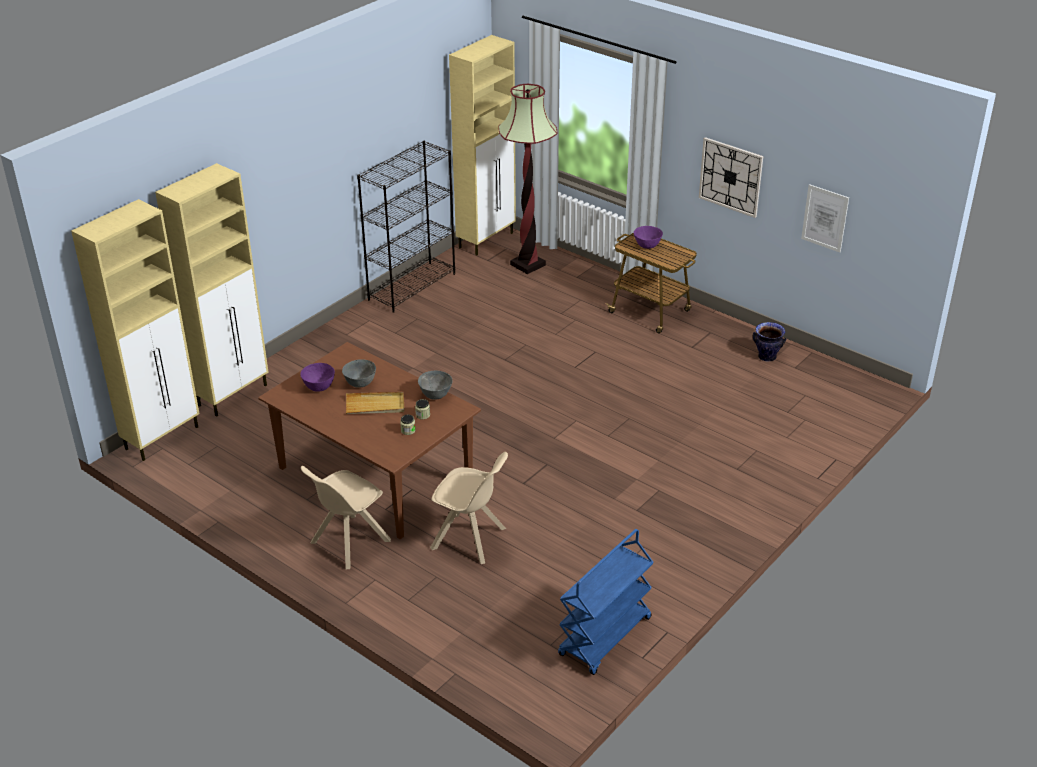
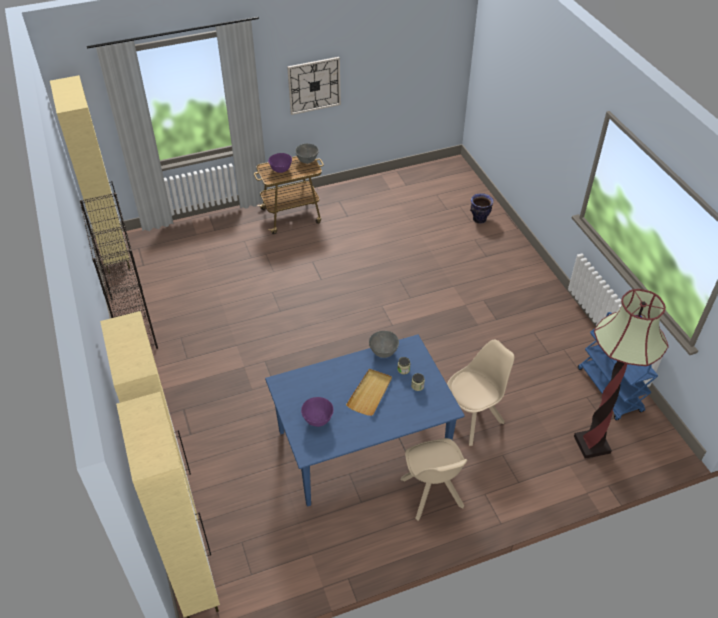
camera: 60 degrees left, 10 degrees up
(360, 384) = (333, 391): grey bowl -> grey bowl (307, 161)
(374, 475) = (362, 446): brown dining table -> blue dining table
(527, 265) = (172, 247): floor lamp -> floor lamp (591, 444)
(767, 357) = (386, 190): vase -> vase (479, 219)
(825, 218) = (392, 76): picture -> none

